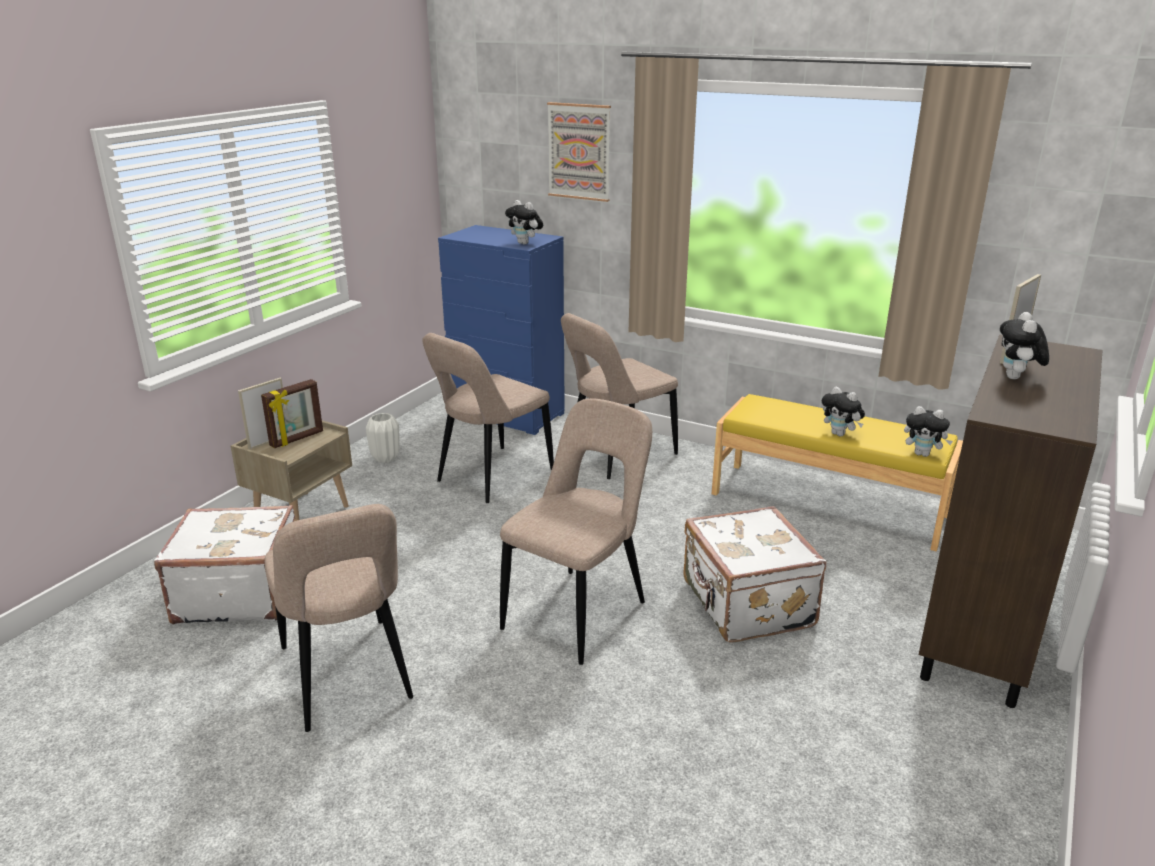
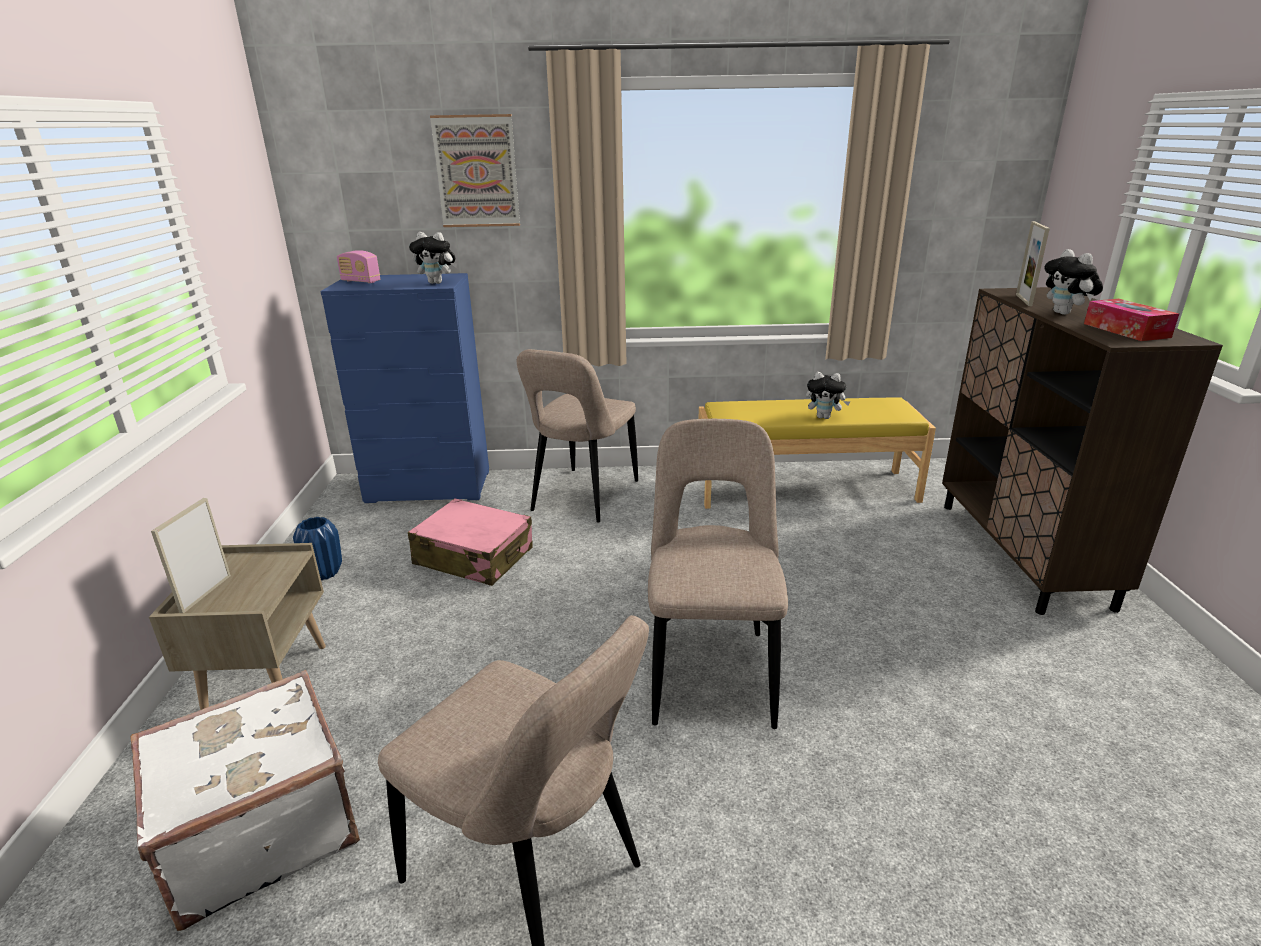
camera: 30 degrees left, 0 degrees up
(297, 439) = (247, 578): picture frame -> none
(385, 458) = (324, 573): white vase -> blue vase
(475, 233) = (360, 281): none -> radio
(491, 477) = (474, 557): beige chair -> pink suitcase
(745, 605) = (844, 601): white suitcase -> none
(923, 454) = (903, 417): plush toy -> none
(1031, 408) = (1126, 330): none -> tissue box

